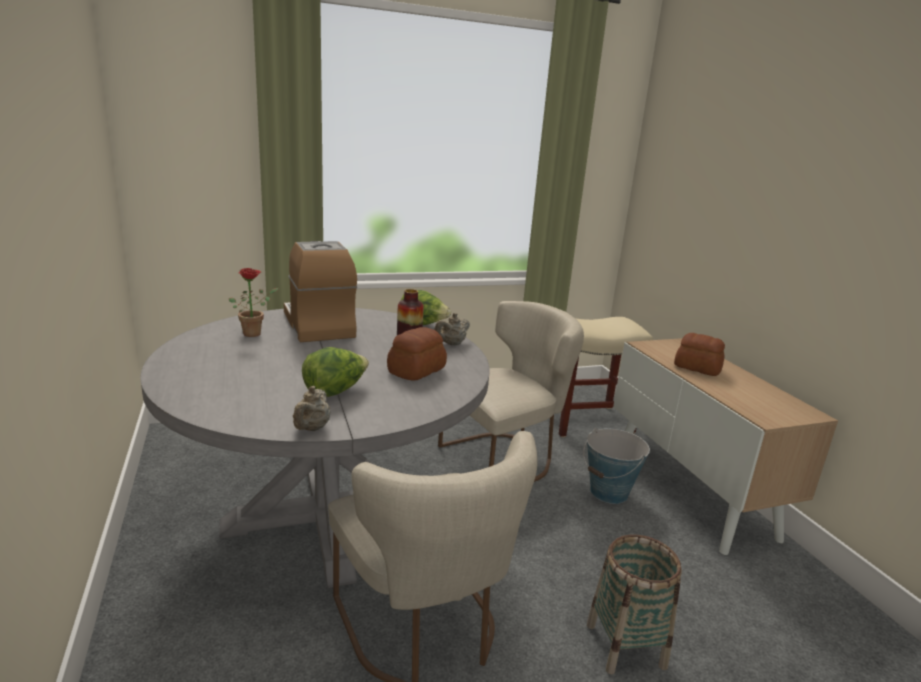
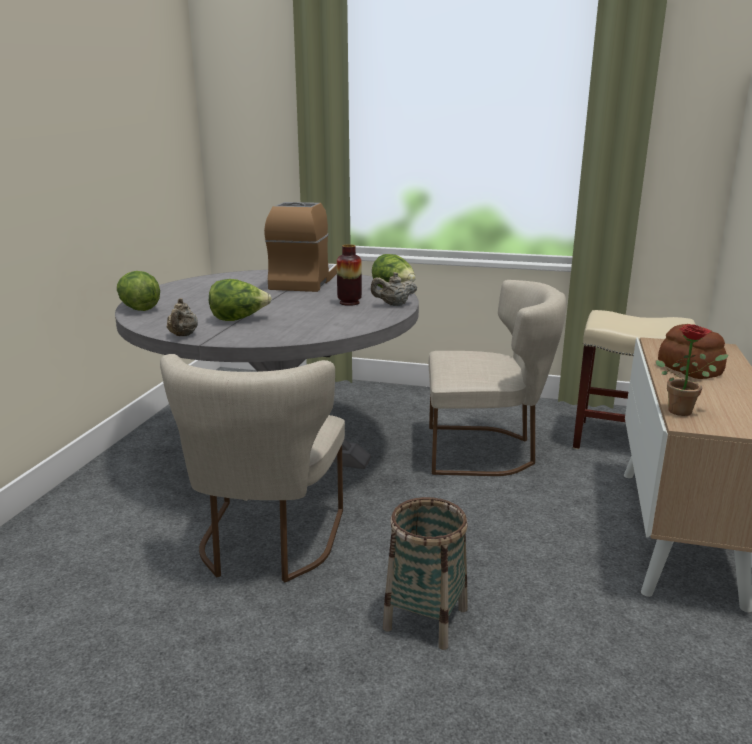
camera: 35 degrees right, 0 degrees up
(187, 397) = (139, 308): none -> lettuce
(255, 333) = (247, 281): potted plant -> potted plant (684, 410)
(311, 428) = (183, 335): beige teapot -> beige teapot turned 45 degrees counterclockwise
(415, 370) = (325, 317): bread -> none
(609, 492) = (568, 505): bucket -> none

